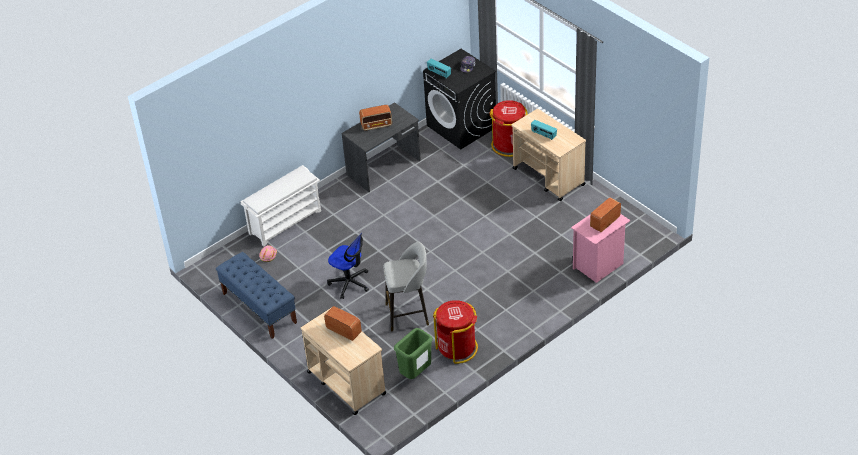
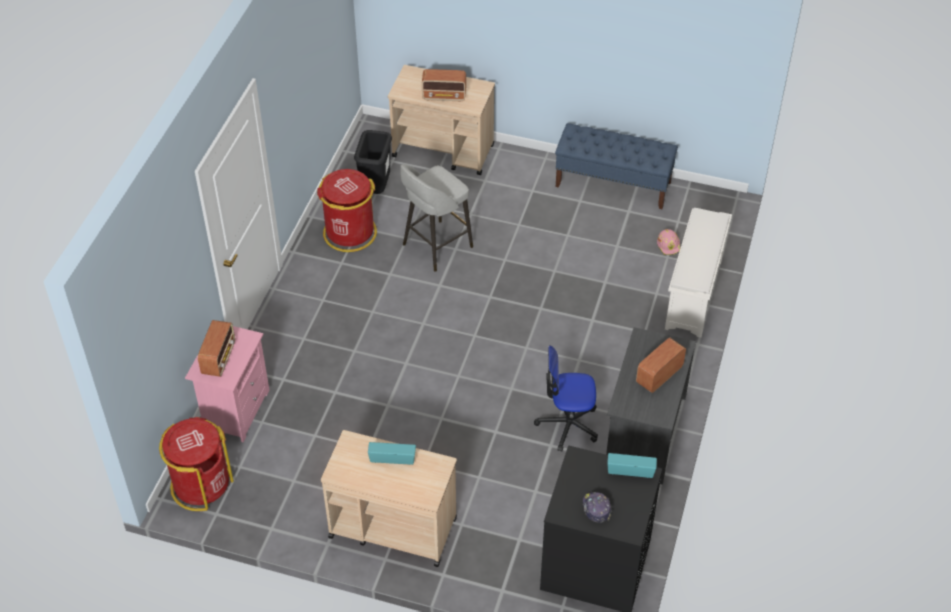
camera: 145 degrees right, 5 degrees up
(349, 283) = (538, 254): office chair -> office chair (567, 424)
(416, 374) = (375, 188): green trash can -> black trash can
(509, 145) = (493, 562): red trash can -> red trash can (201, 485)

